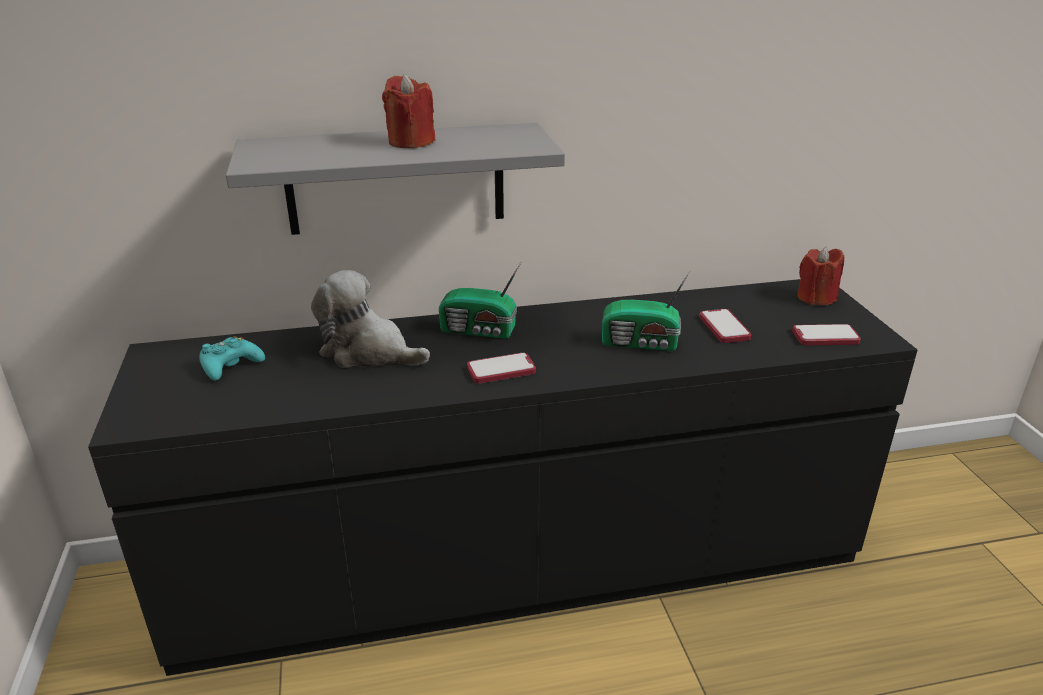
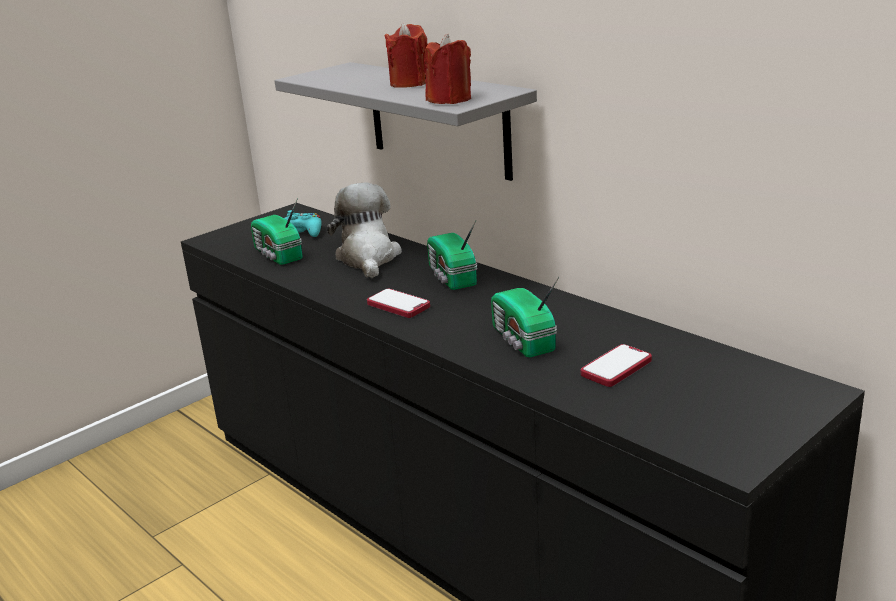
camera: 60 degrees right, 5 degrees down
(267, 395) = (277, 255): none -> radio
(816, 298) = (784, 398): red candle -> red candle (449, 100)
(825, 337) = (683, 426): phone -> none

